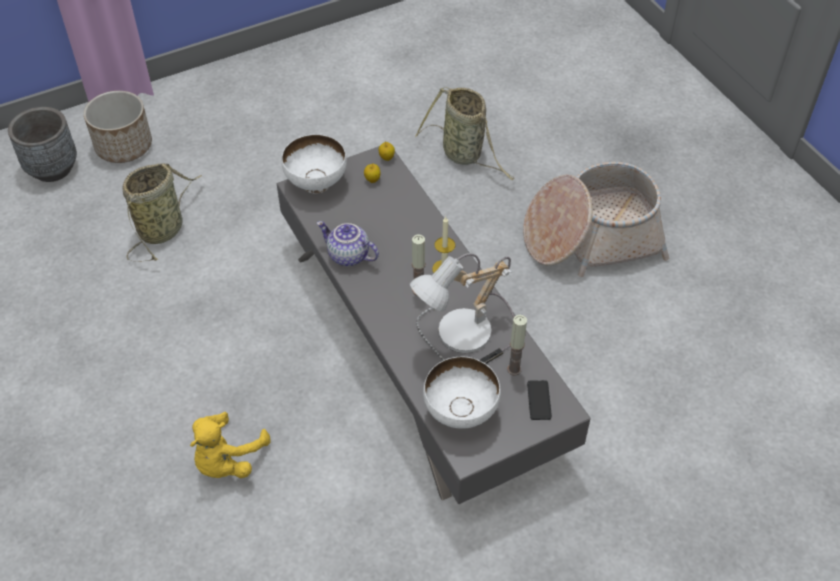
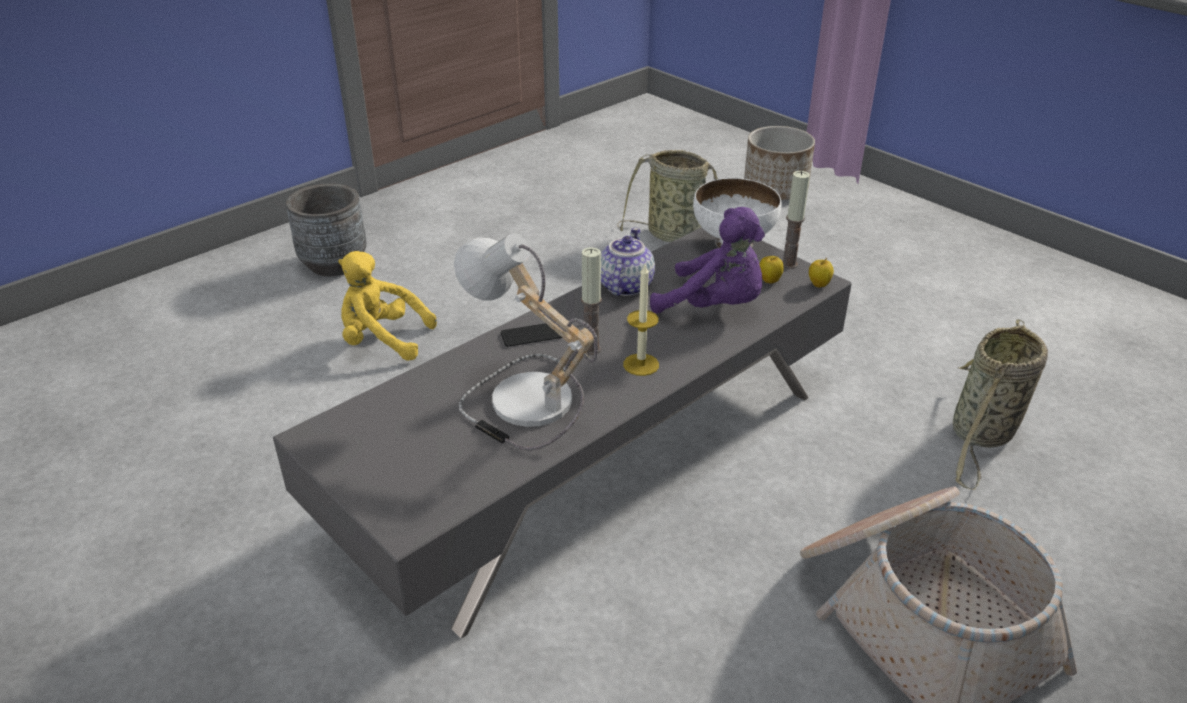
camera: 75 degrees right, 15 degrees down
(52, 168) = (716, 163): grey planter -> grey planter (334, 264)
(392, 216) = (715, 307): none -> purple plush toy
(461, 412) = (386, 419): white bowl -> none
(514, 369) = (474, 459): candle -> candle (789, 264)
(539, 400) = (421, 494): phone -> phone (532, 335)

